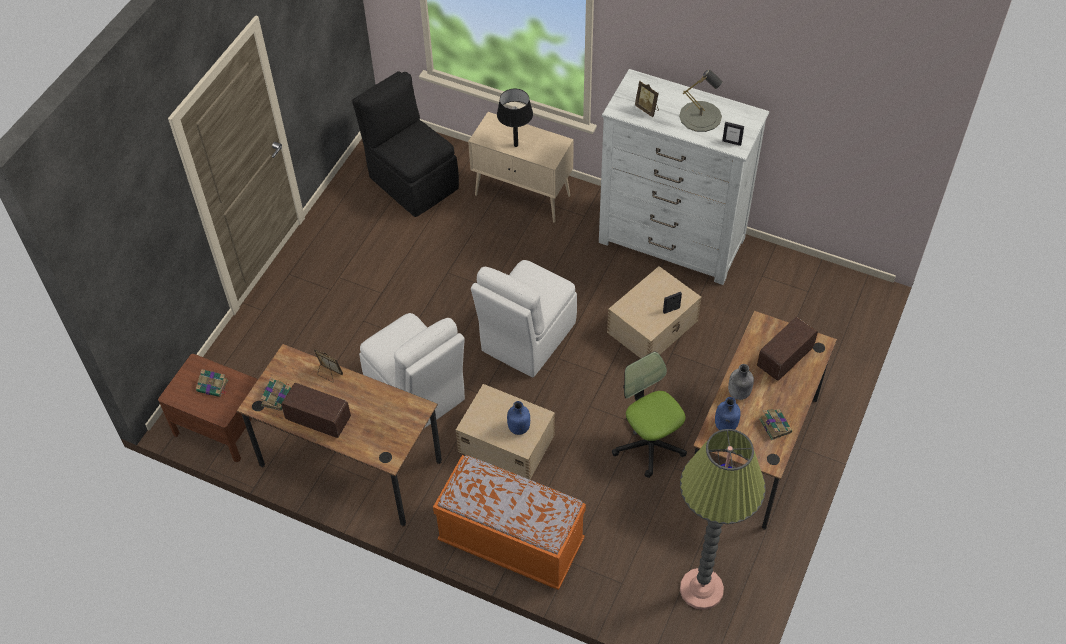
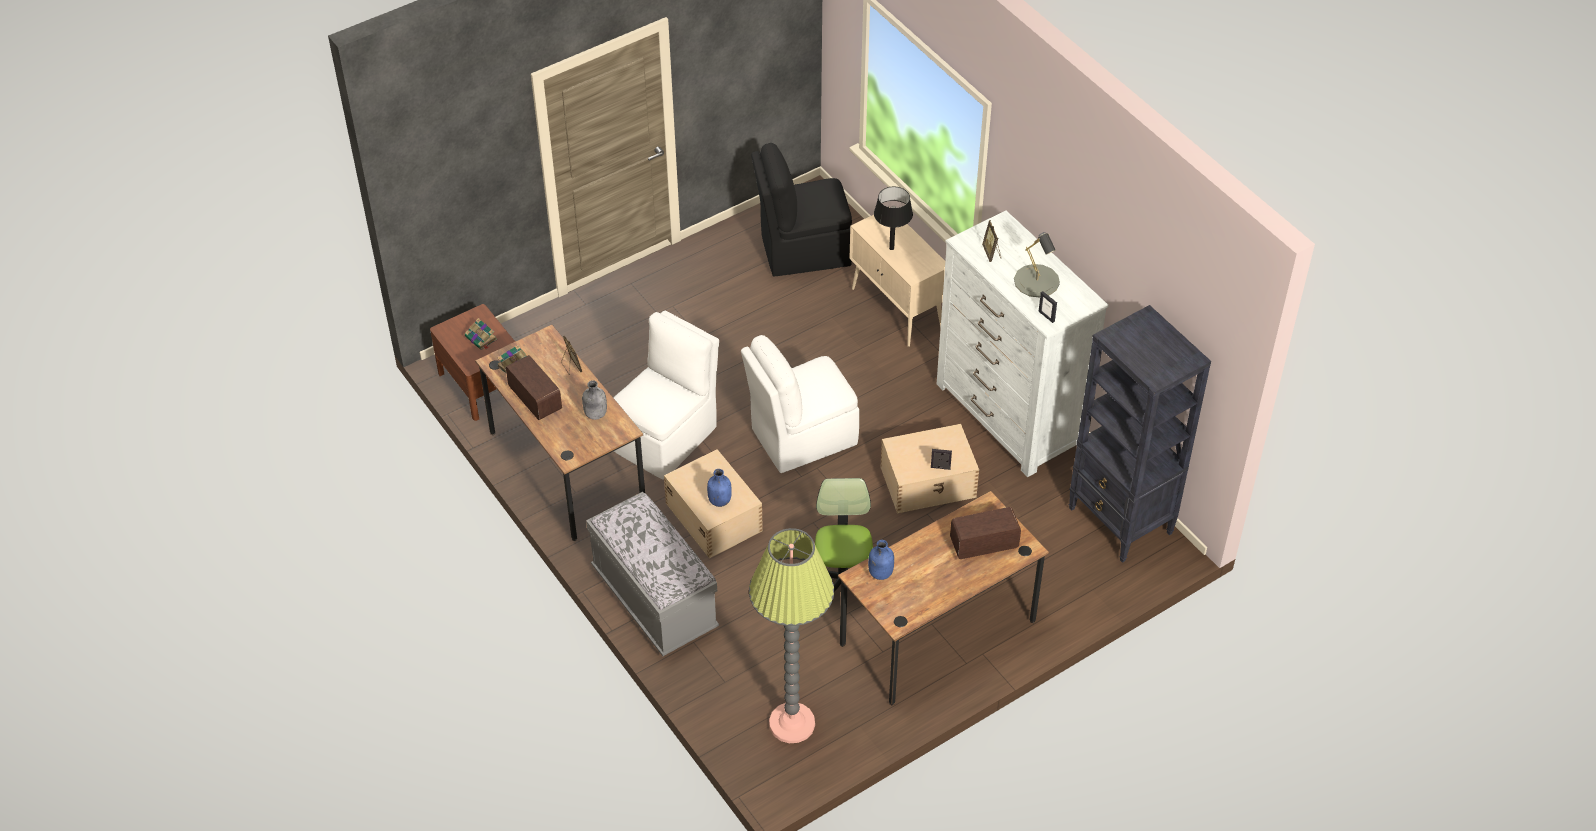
camera: 30 degrees right, 5 degrees down
(412, 181) = (803, 250): black chair -> black chair turned 90 degrees counterclockwise
(416, 393) = (666, 437): white chair -> white chair turned 135 degrees counterclockwise
(511, 542) = (654, 600): orange bench -> grey bench
(739, 393) = (915, 553): grey bottle -> grey bottle (595, 414)
(774, 425) = (926, 595): book -> none
(816, 286) = (1120, 521): none -> black bookcase

